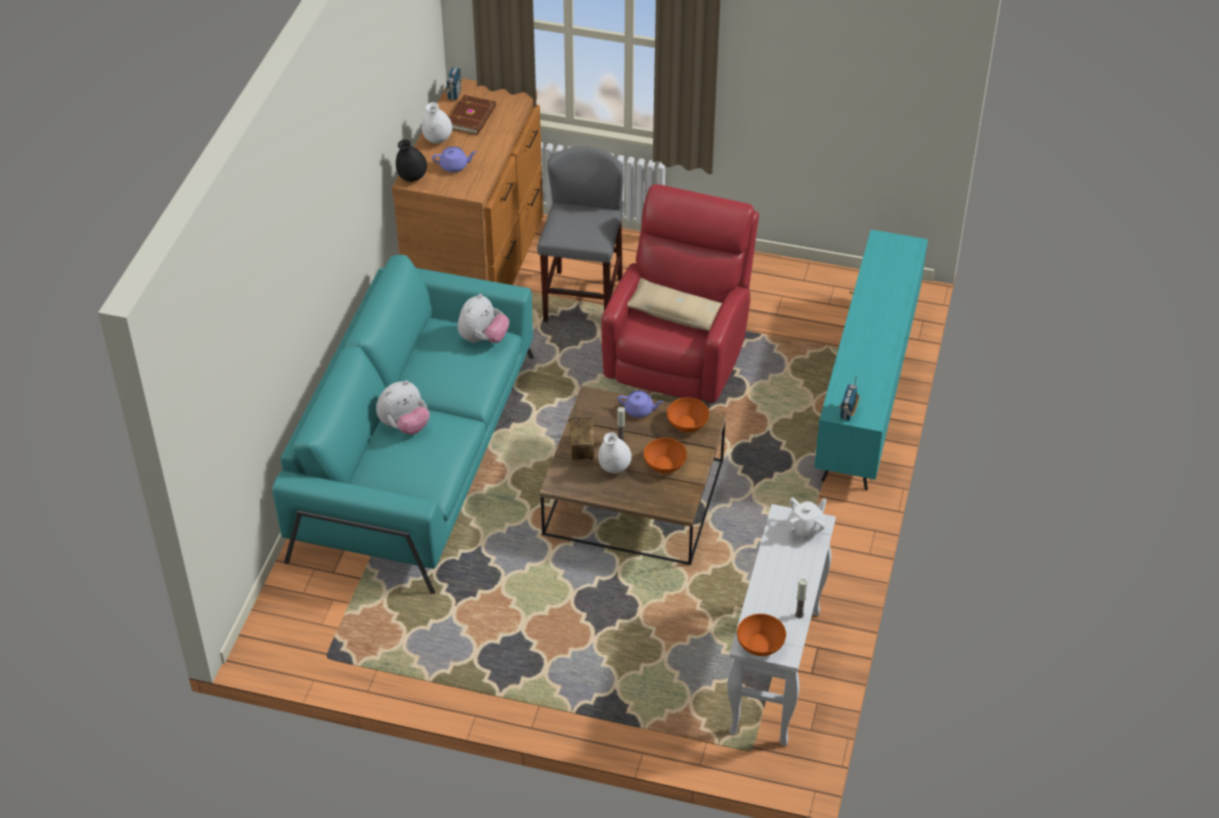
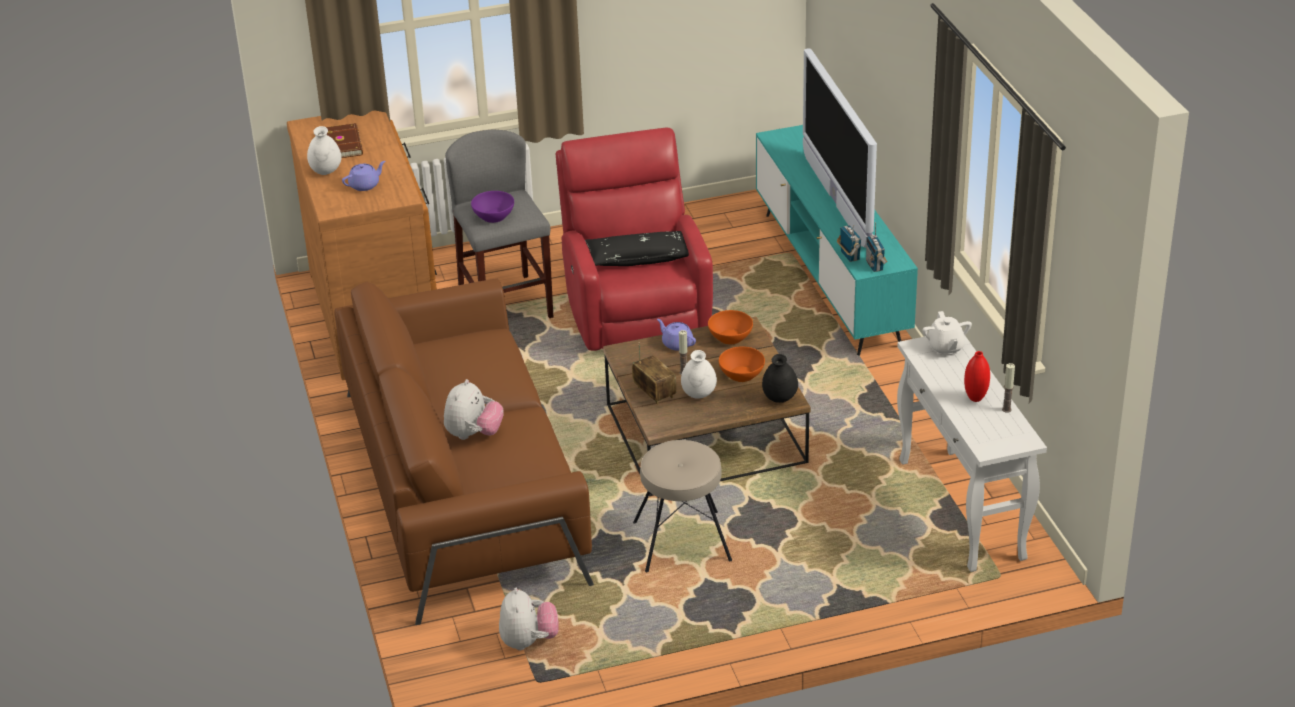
camera: 30 degrees left, 10 degrees down
(412, 178) = (332, 208): black vase -> black vase (779, 399)
(415, 455) = (463, 485): turquoise sofa -> brown sofa
(454, 94) = (304, 133): radio -> radio (849, 256)
(483, 339) = (480, 340): plush toy -> plush toy (529, 641)
(531, 589) = (682, 542): none -> beige stool
(569, 228) = (493, 216): none -> purple bowl
(639, 410) = (676, 343): purple teapot -> purple teapot turned 120 degrees counterclockwise
(676, 313) = (639, 258): beige pillow -> black pillow
(760, 645) = (998, 444): orange bowl -> none
(784, 591) = (975, 398): none -> red vase
(805, 529) = (945, 347): white teapot -> white teapot turned 150 degrees clockwise
(875, 331) = (836, 201): none -> television

